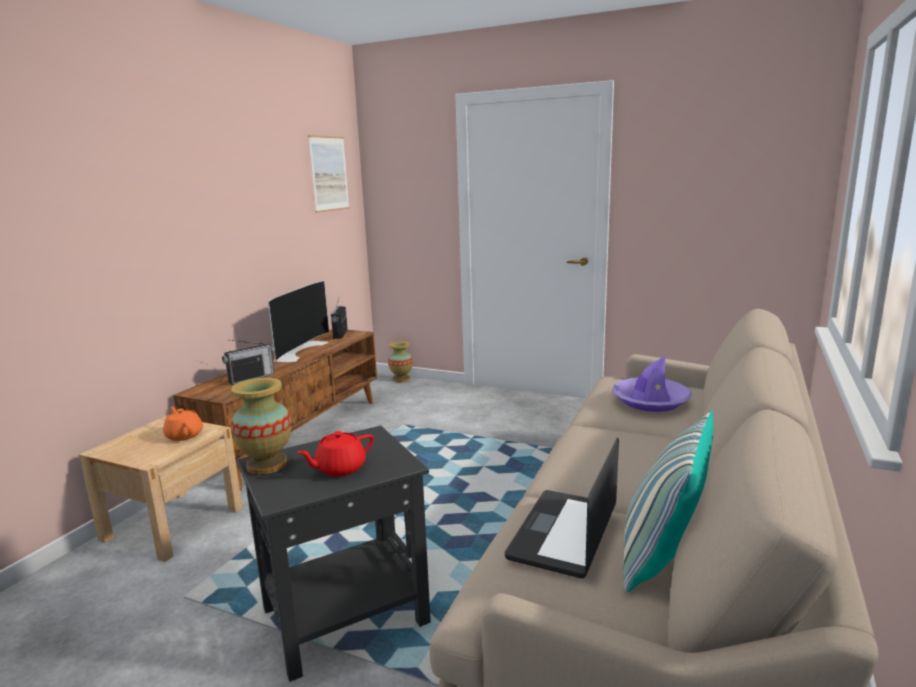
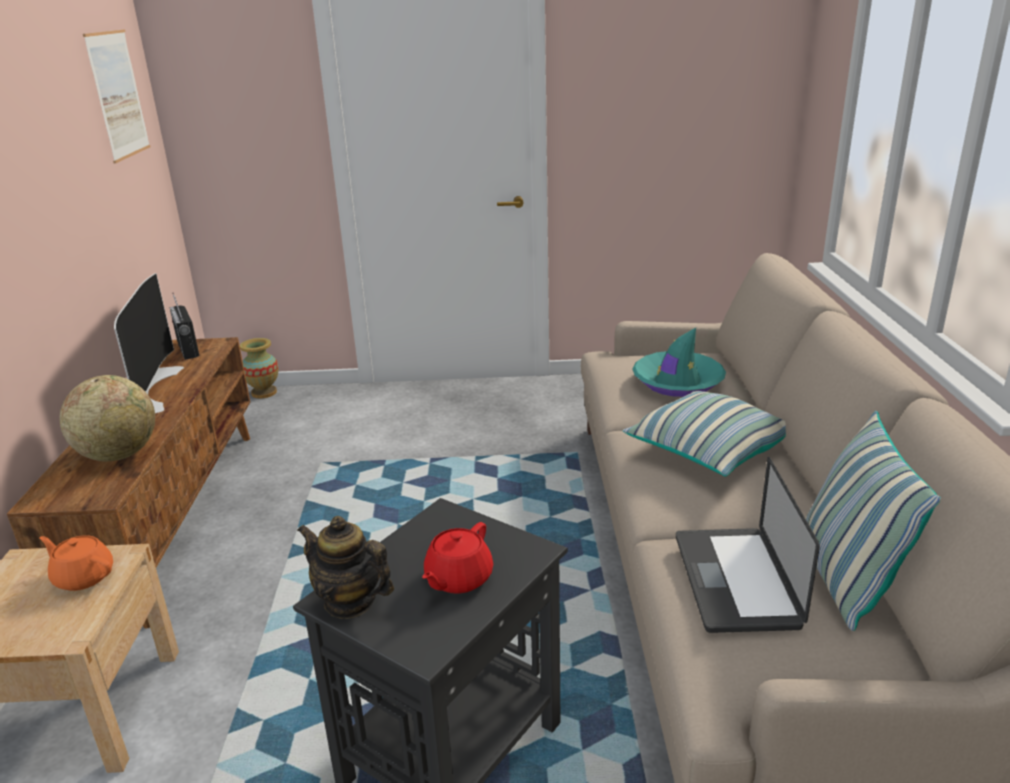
camera: 25 degrees left, 10 degrees up
(251, 378) = (119, 454): radio -> globe
(266, 465) = (350, 602): vase -> teapot
(629, 448) = (707, 451): none -> pillow
(650, 401) = (677, 382): purple hat -> turquoise hat

